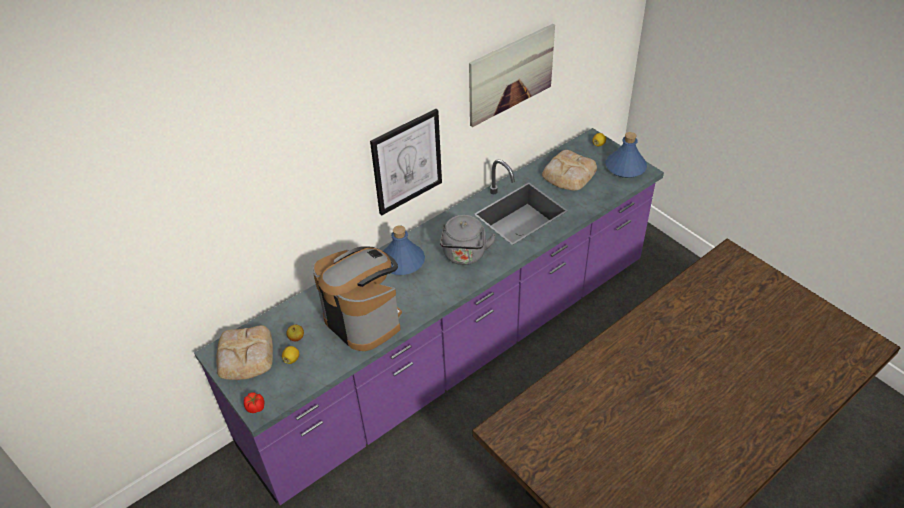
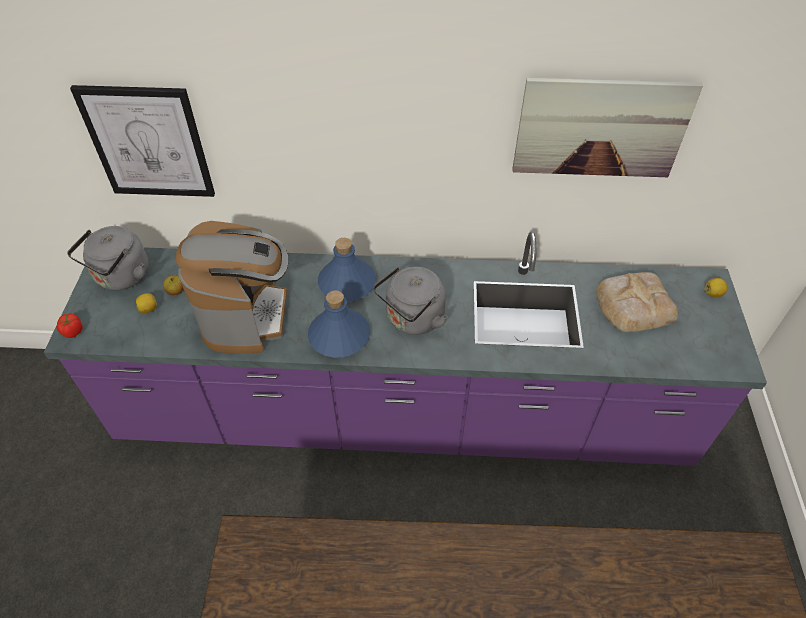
camera: 40 degrees right, 5 degrees up
(244, 356) = (121, 278): bread -> grey kettle
(407, 162) = (401, 170): picture -> picture (148, 143)
(625, 167) = (718, 343): blue bottle -> blue bottle (339, 336)

